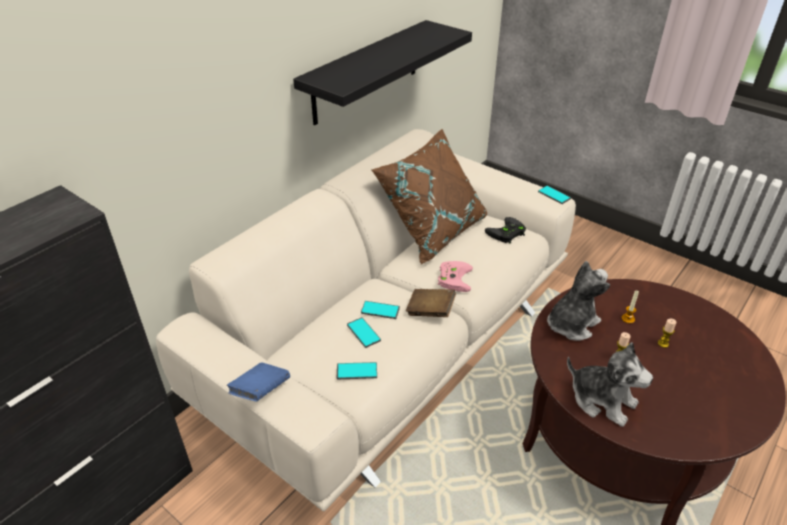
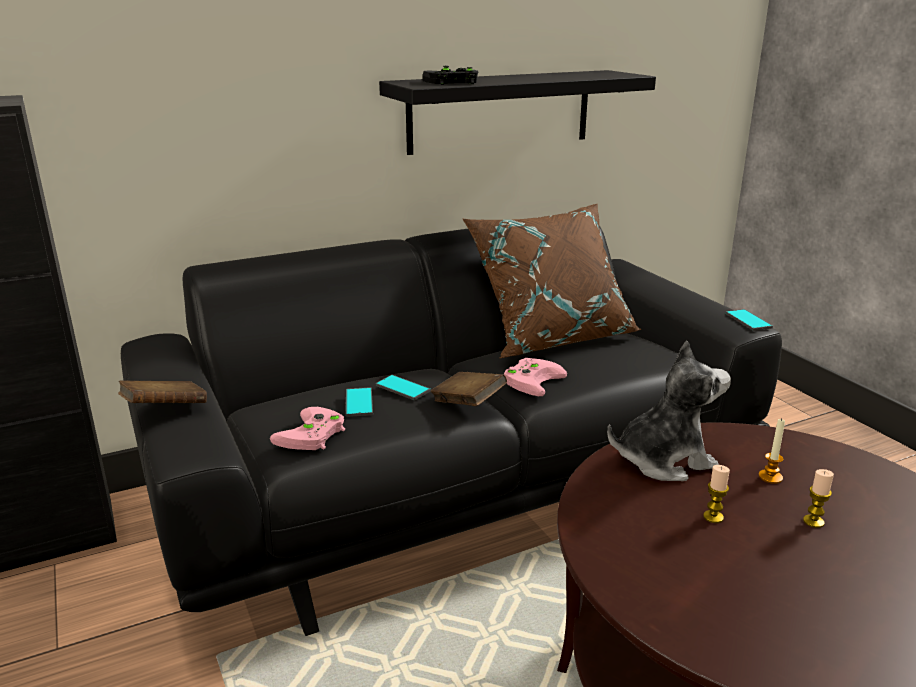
camera: 25 degrees right, 15 degrees down
(260, 391) = (165, 410): blue book -> brown book
(357, 371) = (311, 435): phone -> pink game controller
(393, 345) = (459, 486): beige sofa -> black sofa
(506, 233) = (650, 354): black game controller -> black game controller (450, 82)
(602, 400) = (638, 559): plush toy -> none

